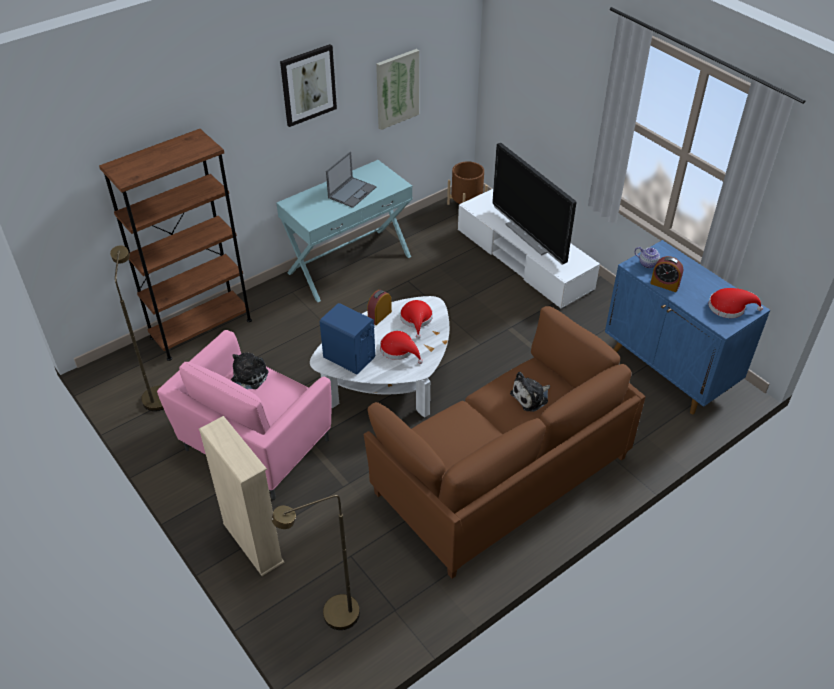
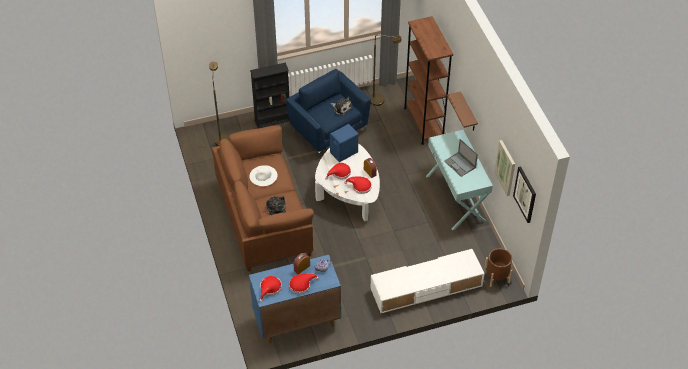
camera: 110 degrees right, 5 degrees up
(253, 543) = (272, 120): beige bookcase -> black bookcase
(254, 446) = (328, 130): pink armchair -> blue armchair
(277, 159) = (468, 113): none -> brown shelf
(308, 85) = (482, 102): picture -> picture (525, 194)
(465, 439) = (263, 176): none -> white hat
(530, 236) = (422, 274): television -> none
(694, 277) = (301, 285): none -> red hat

